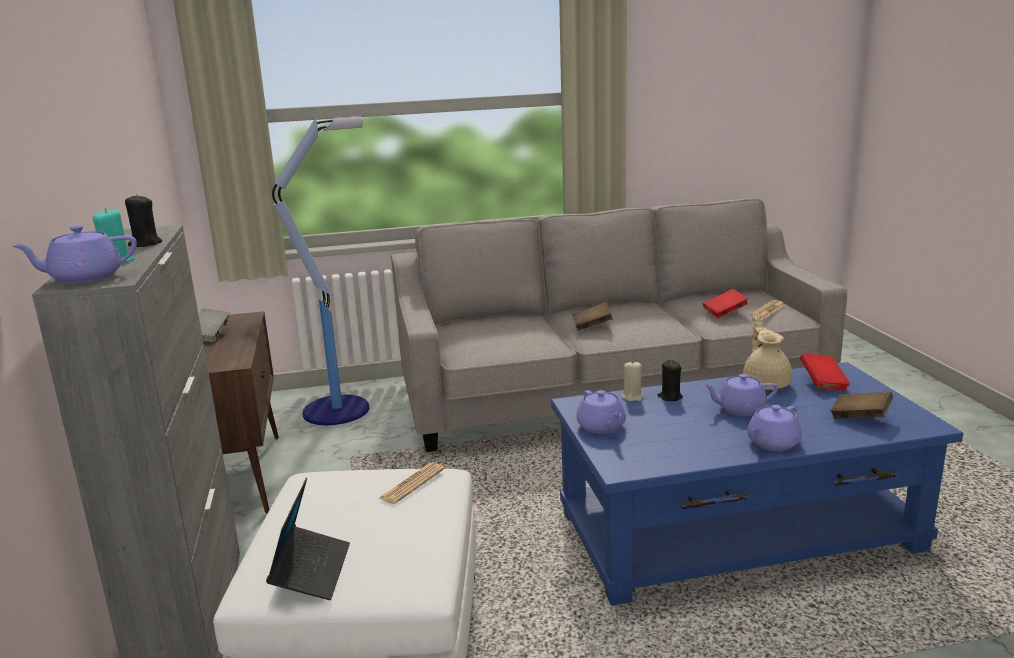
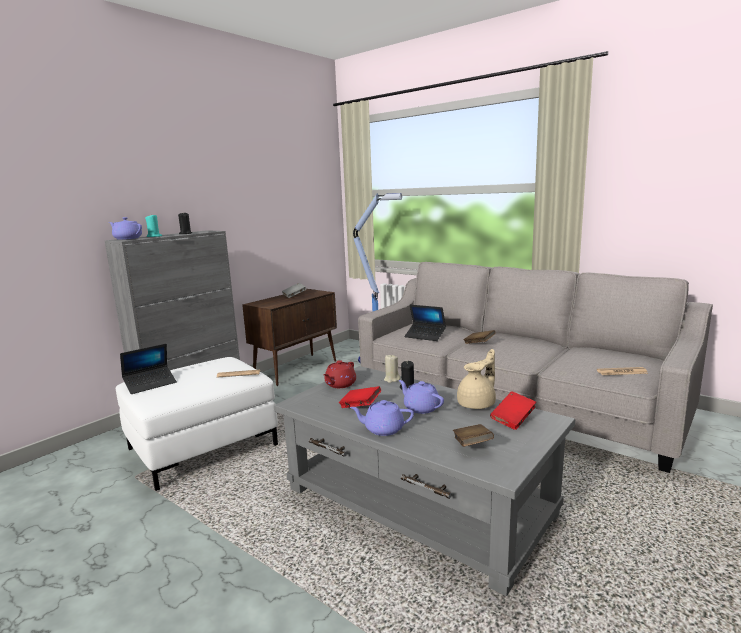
camera: 50 degrees right, 5 degrees down
(510, 337) = (425, 336): none -> laptop
(601, 427) = (340, 384): purple teapot -> red teapot
(725, 312) = (583, 363): red book -> red book (360, 406)
(738, 531) = (417, 502): blue coffee table -> grey coffee table

